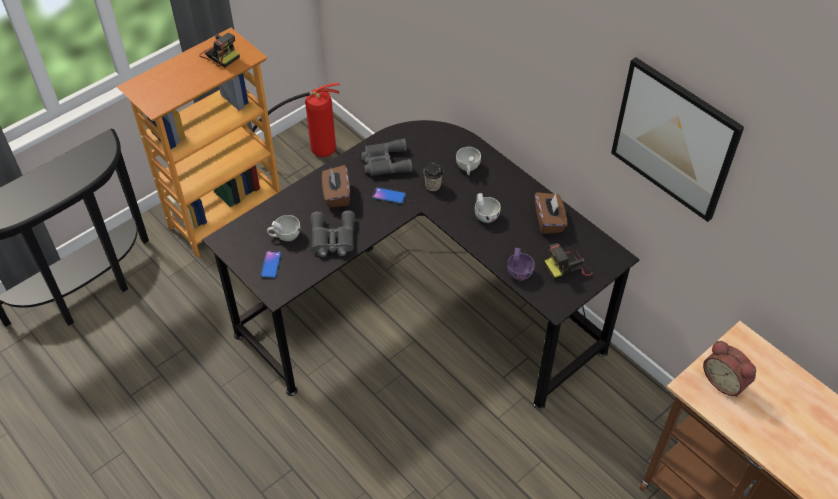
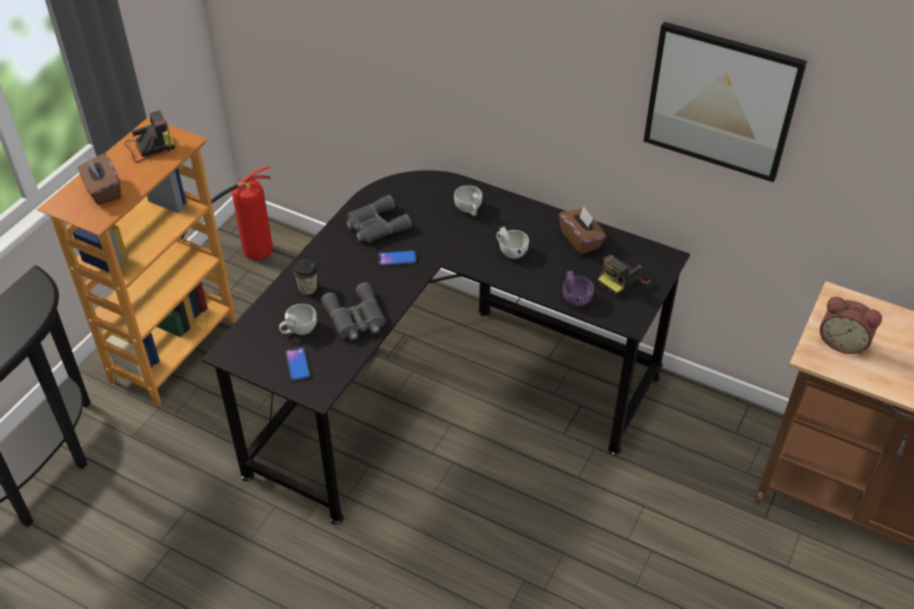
camera: 20 degrees left, 5 degrees down
(220, 55) = (149, 148): camera -> camera turned 45 degrees counterclockwise
(336, 195) = (338, 272): brown tissue box -> brown tissue box (103, 191)
(433, 185) = (440, 236): cup -> cup (307, 288)

